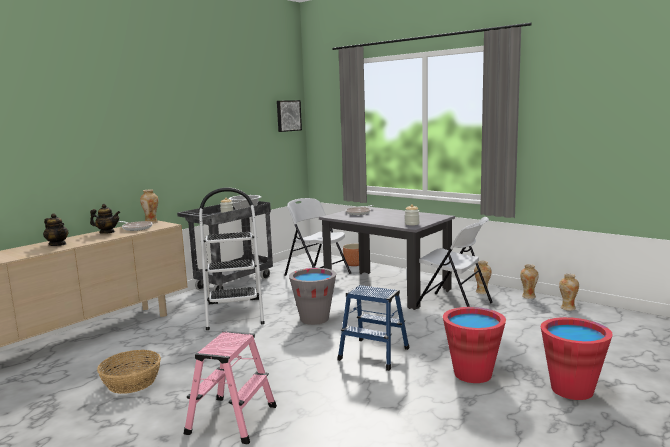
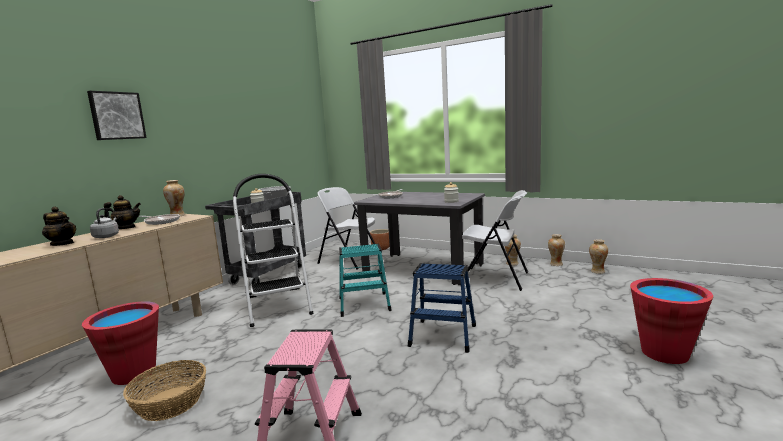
camera: 10 degrees left, 0 degrees up
(91, 240) = (107, 236): none -> grey kettle
(288, 115) = (308, 110): picture -> picture (116, 116)
(314, 319) = (364, 304): grey bucket -> turquoise step ladder
(472, 374) = (556, 346): red bucket -> red bucket (134, 373)

